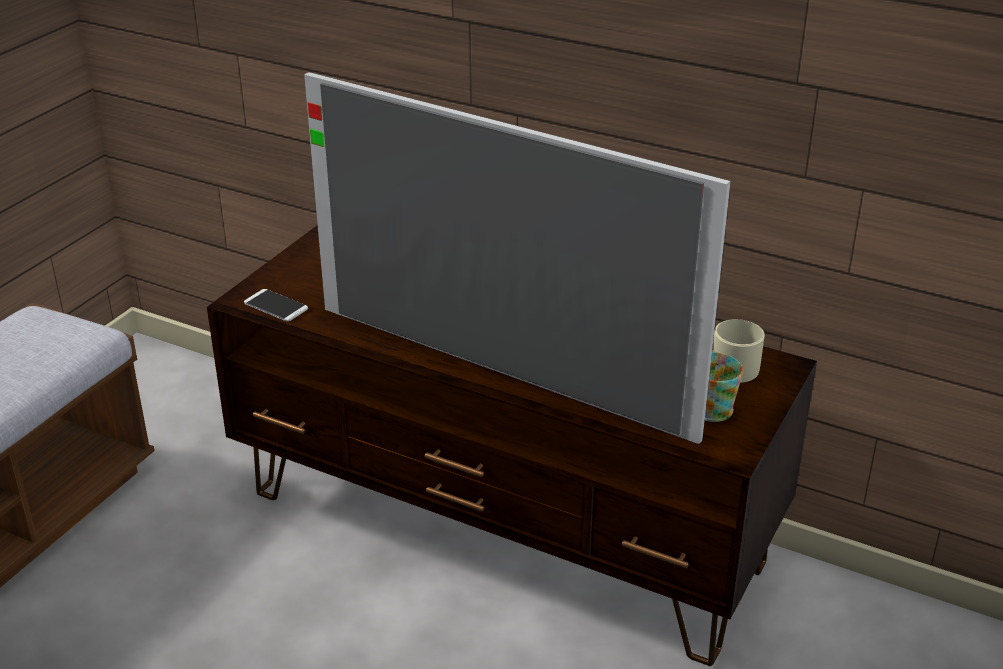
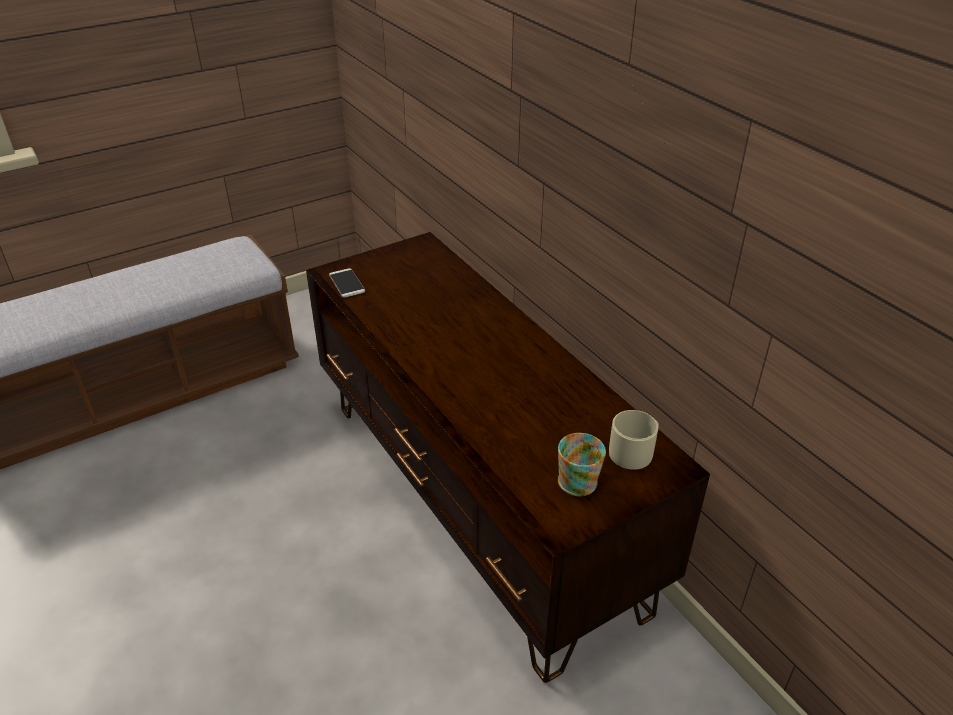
camera: 30 degrees right, 5 degrees up
(499, 371) = (446, 386): television -> none

